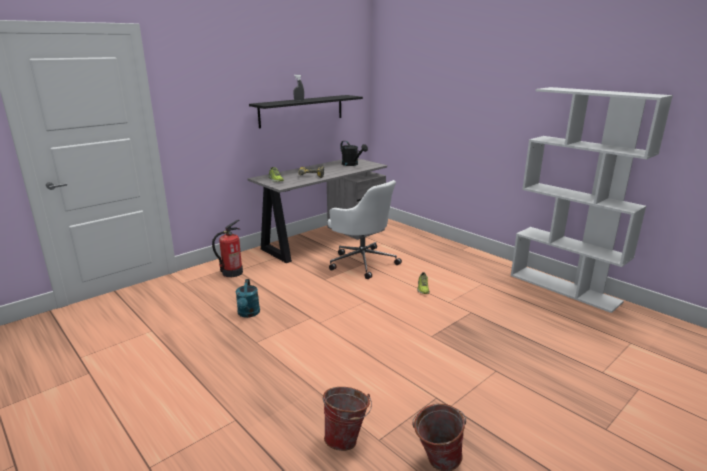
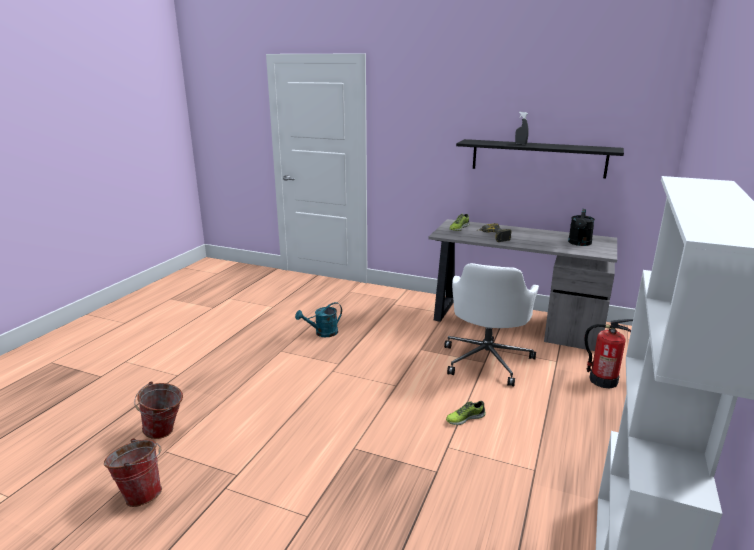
camera: 65 degrees right, 0 degrees up
(232, 273) = (386, 303): fire extinguisher -> fire extinguisher (602, 380)

